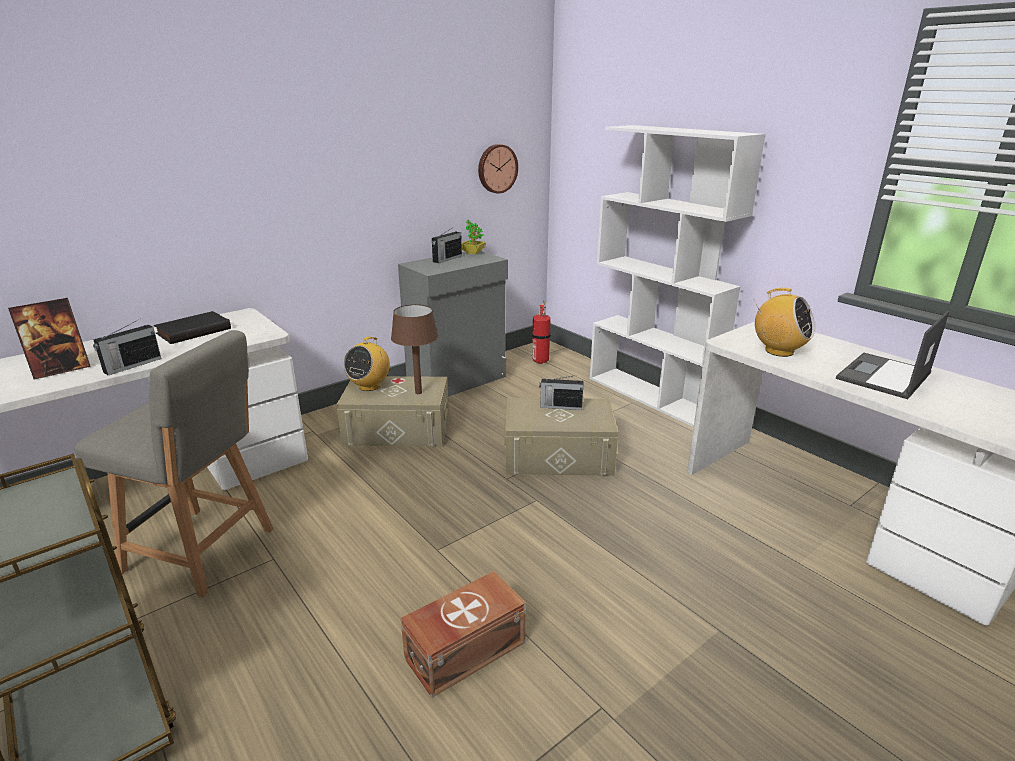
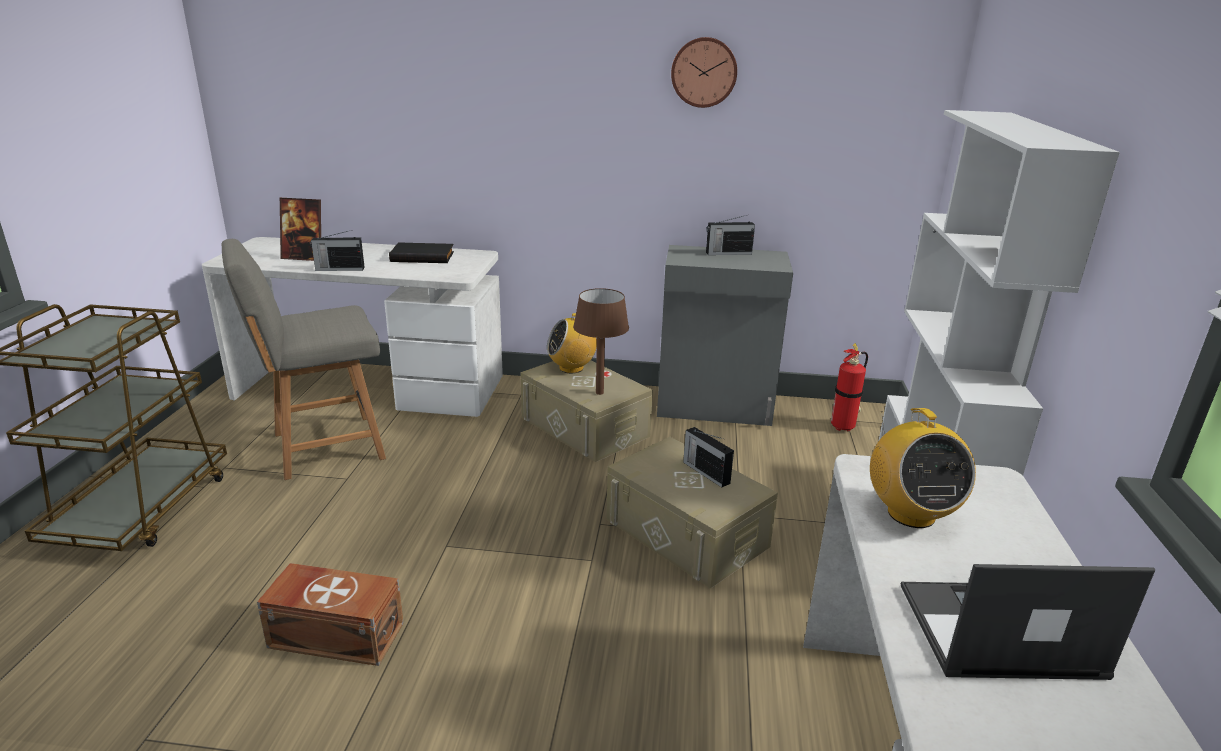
camera: 45 degrees right, 0 degrees up
(203, 551) = (323, 447): grey chair -> grey chair turned 90 degrees clockwise
(473, 252) = (772, 254): potted plant -> none
(496, 168) = (844, 151): wall clock -> wall clock (704, 72)

